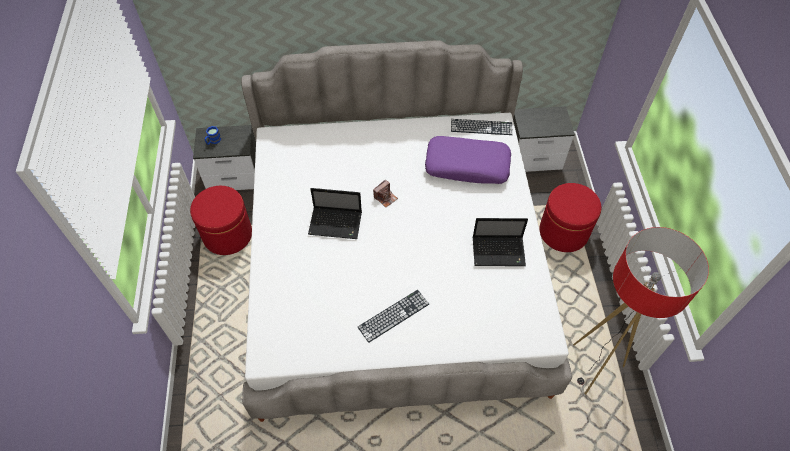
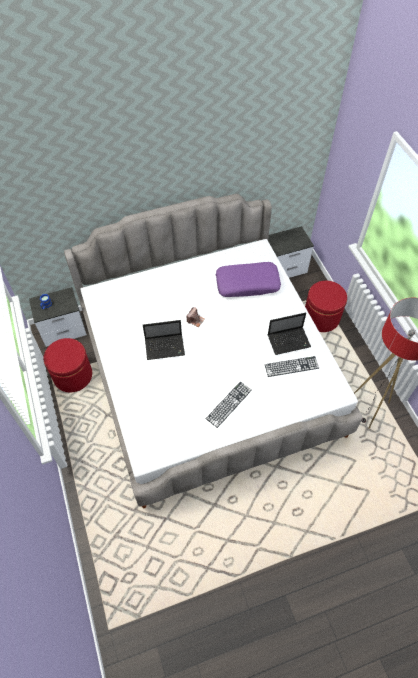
camera: 15 degrees left, 0 degrees up
(481, 127) = (249, 253): keyboard -> keyboard (291, 366)

